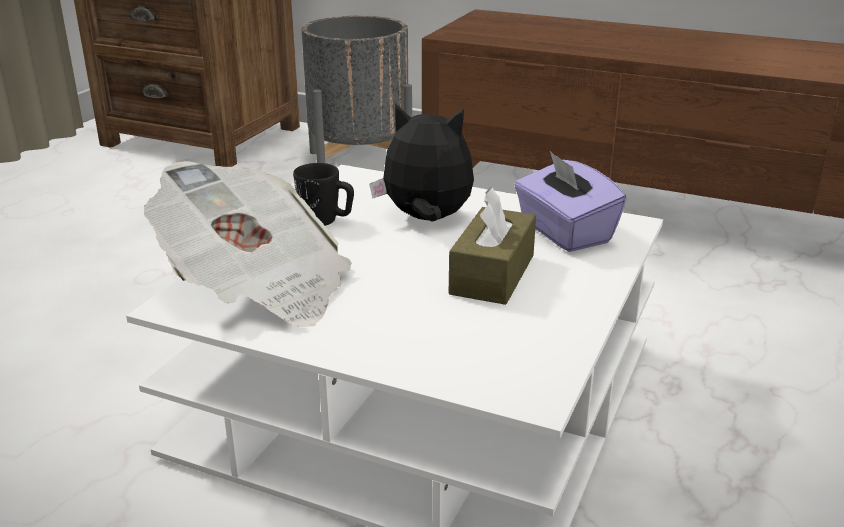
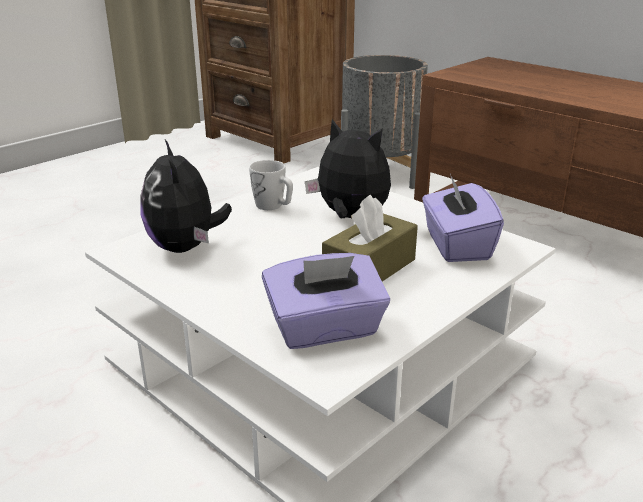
camera: 20 degrees right, 0 degrees up
(257, 287) = (186, 247): newspaper -> plush toy
(326, 220) = (273, 206): black mug -> white mug
(495, 349) = (325, 329): none -> purple tissue box

